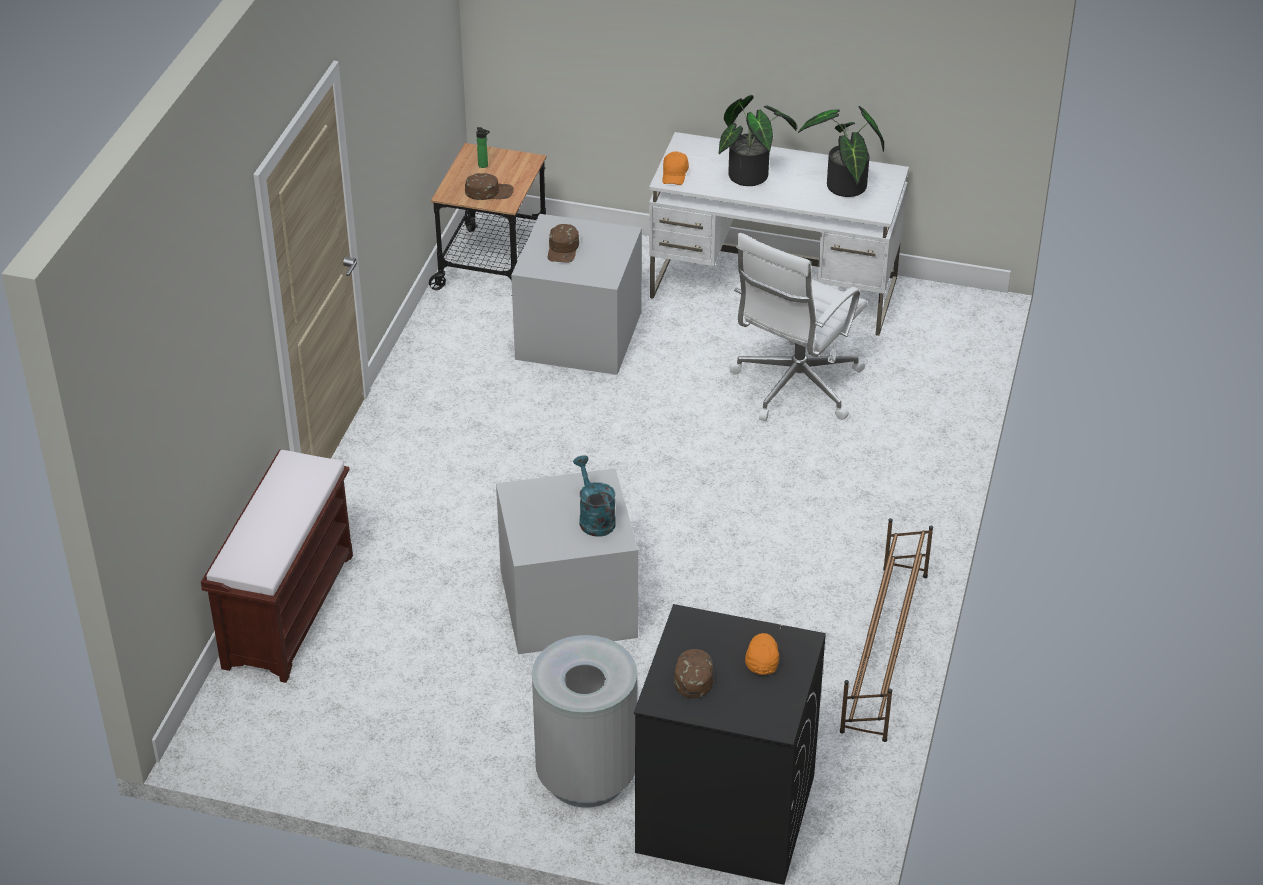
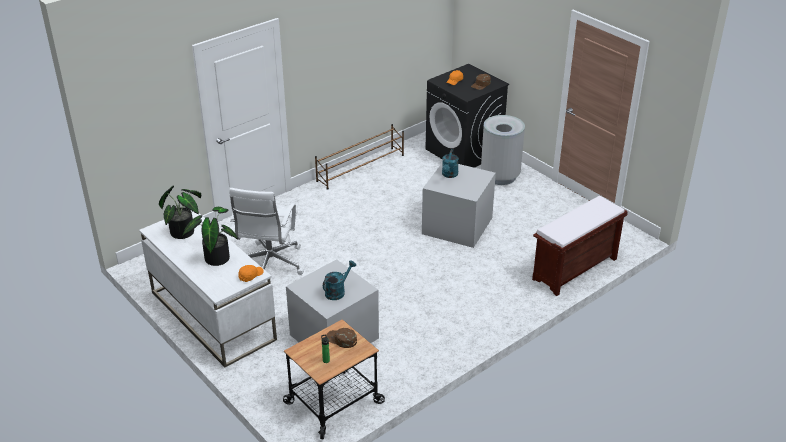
camera: 145 degrees left, 5 degrees down
(563, 249) = (337, 291): brown cap -> turquoise watering can
(794, 387) = (269, 265): white office chair -> white office chair turned 120 degrees clockwise

